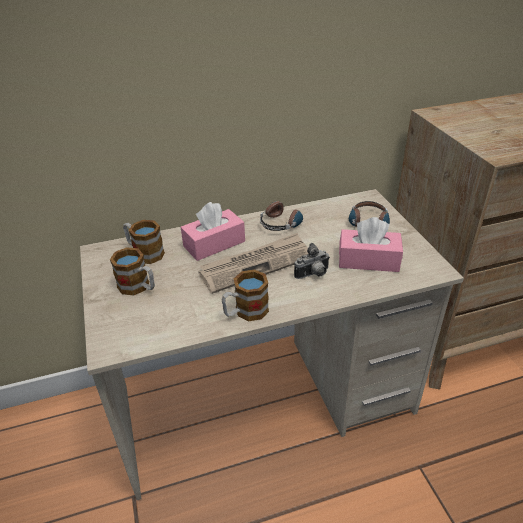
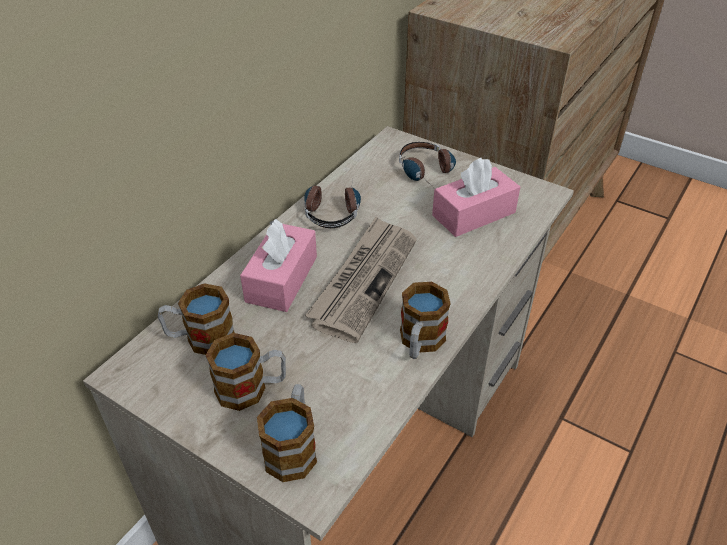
camera: 40 degrees left, 5 degrees up
(124, 324) = (293, 446): none -> mug
(313, 274) = (439, 259): camera -> none

